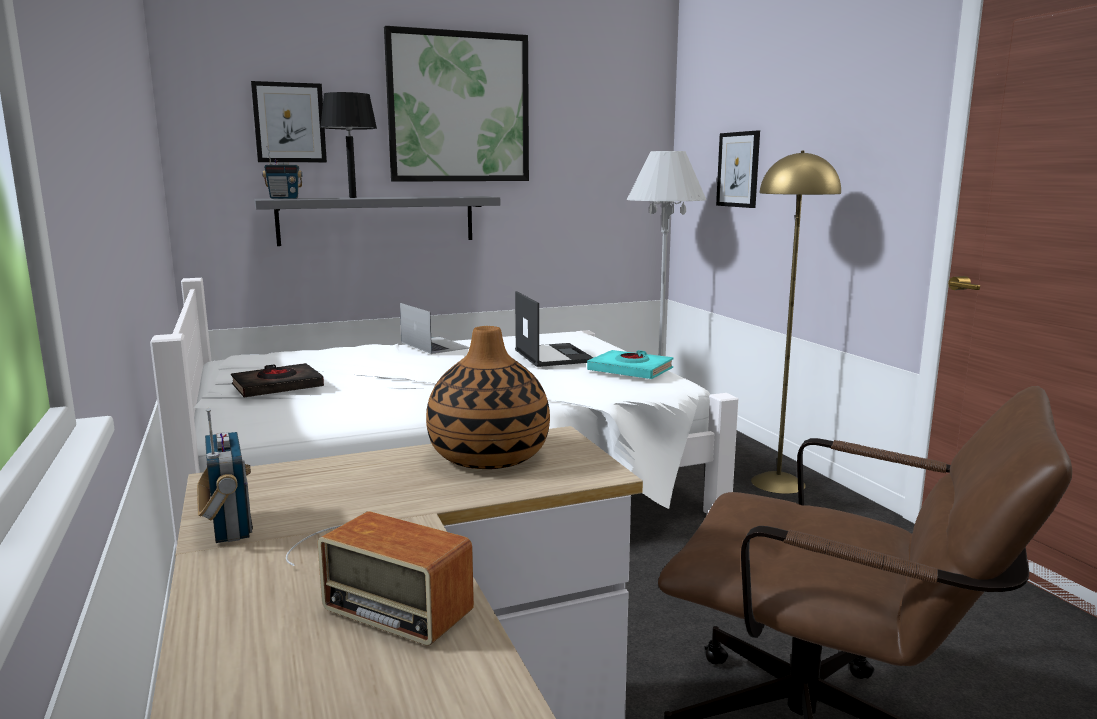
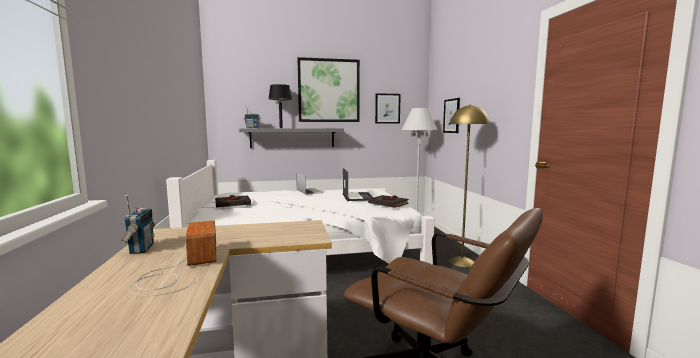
camera: 10 degrees right, 5 degrees down
(289, 122) = (257, 97): picture -> picture (387, 108)
(376, 573) = (180, 269): radio -> radio turned 150 degrees counterclockwise
(488, 456) = (273, 229): vase -> none
(630, 370) = (388, 204): turquoise book -> black book

